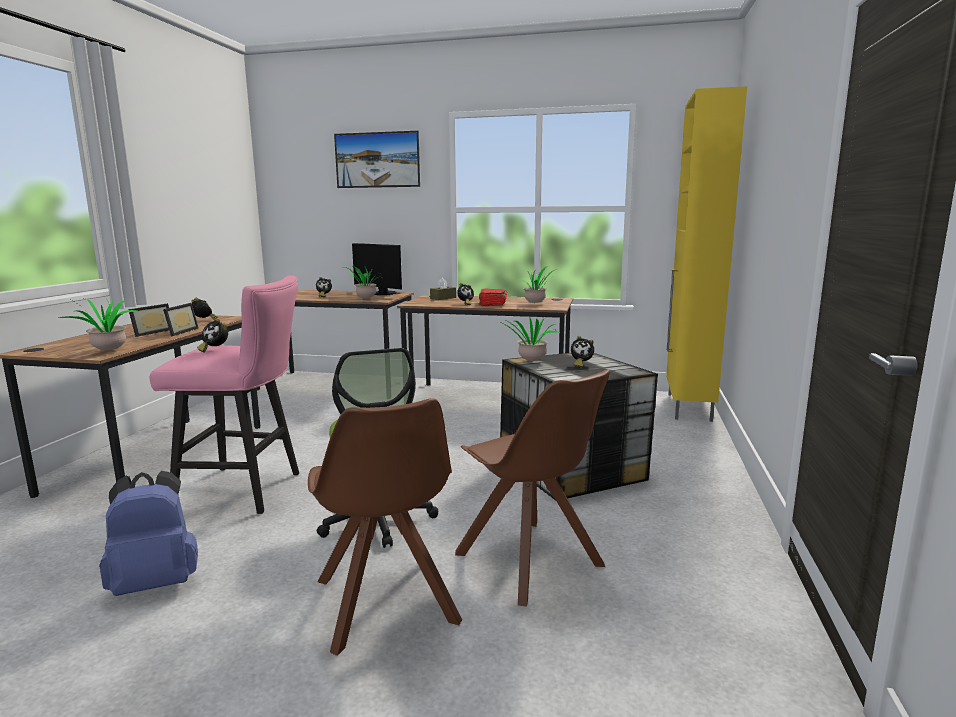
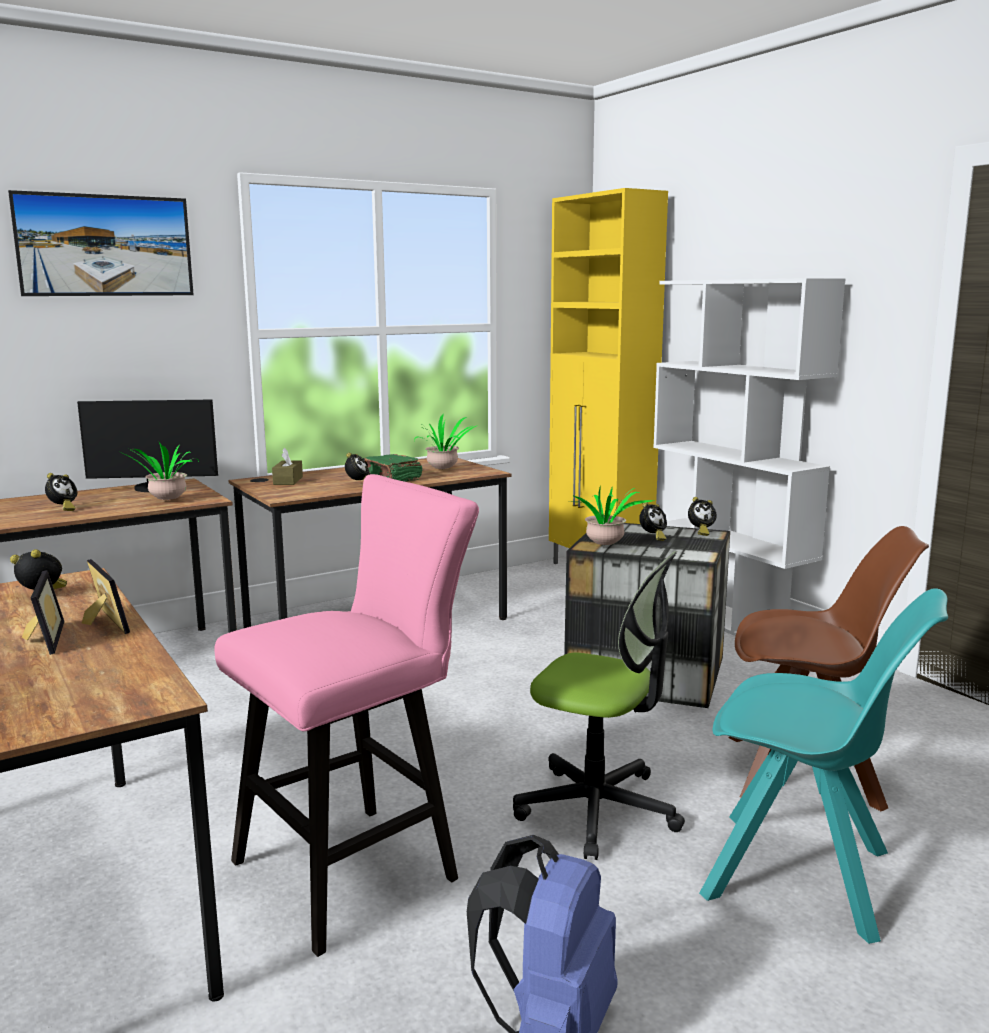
camera: 45 degrees left, 0 degrees up
(107, 351) = (134, 689): potted plant -> none
(215, 350) = (323, 629): alarm clock -> alarm clock (700, 532)
(386, 604) = (803, 876): brown chair -> turquoise chair
(492, 304) = (393, 478): red book -> green book
(714, 461) = (727, 620): none -> white bookcase

